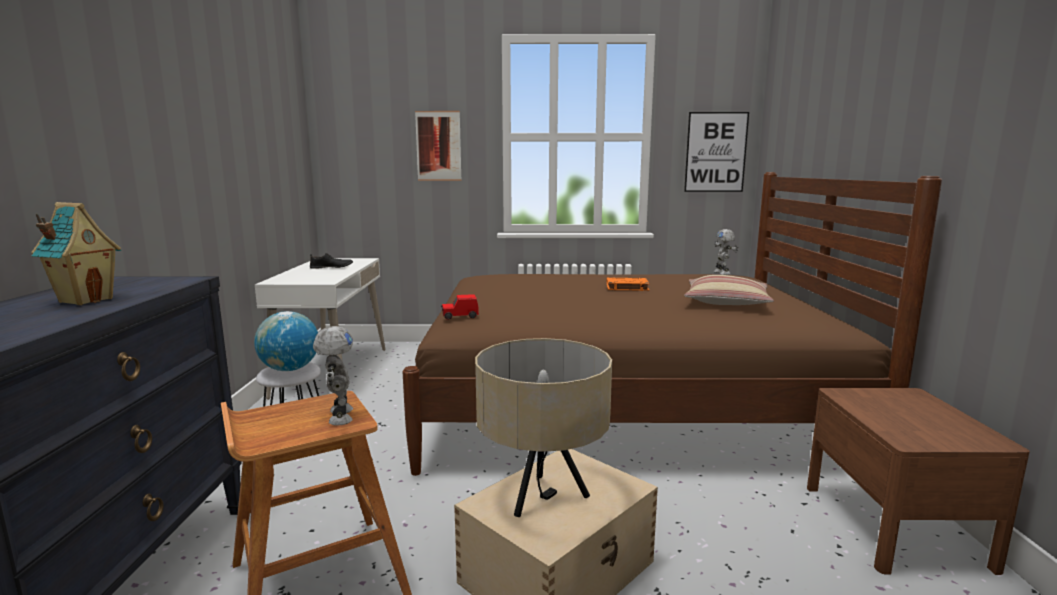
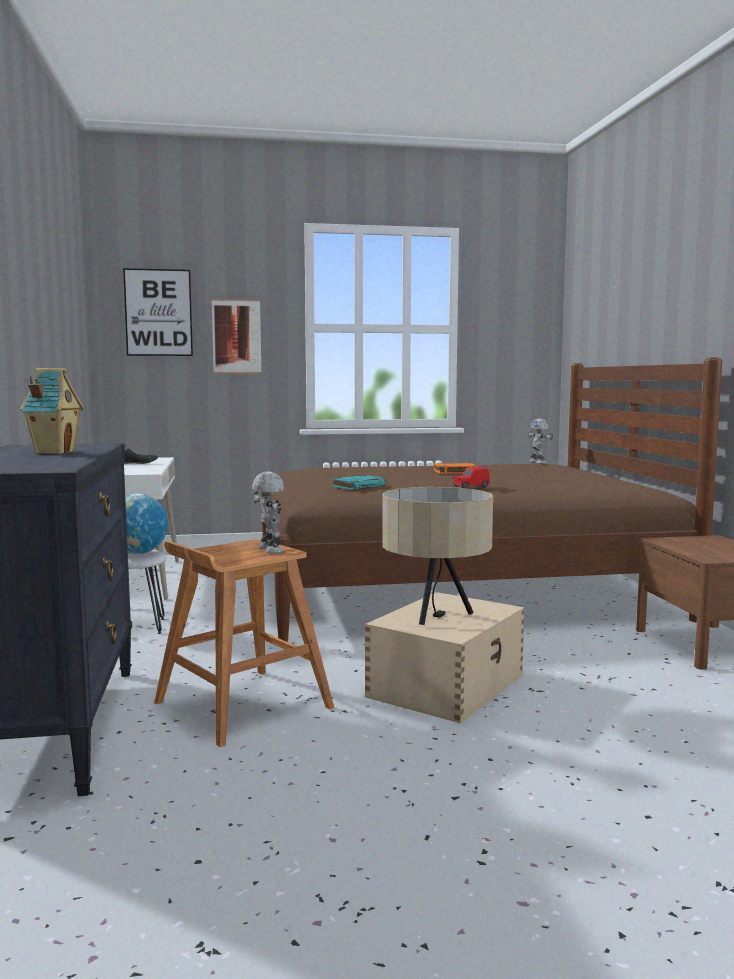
camera: 10 degrees left, 5 degrees down
(460, 316) = (315, 492): red toy car -> red toy car (470, 487)
(510, 309) = (358, 486): none -> turquoise book
(715, 152) = (521, 345): picture -> picture (158, 312)
(726, 302) = (552, 478): pillow -> none

